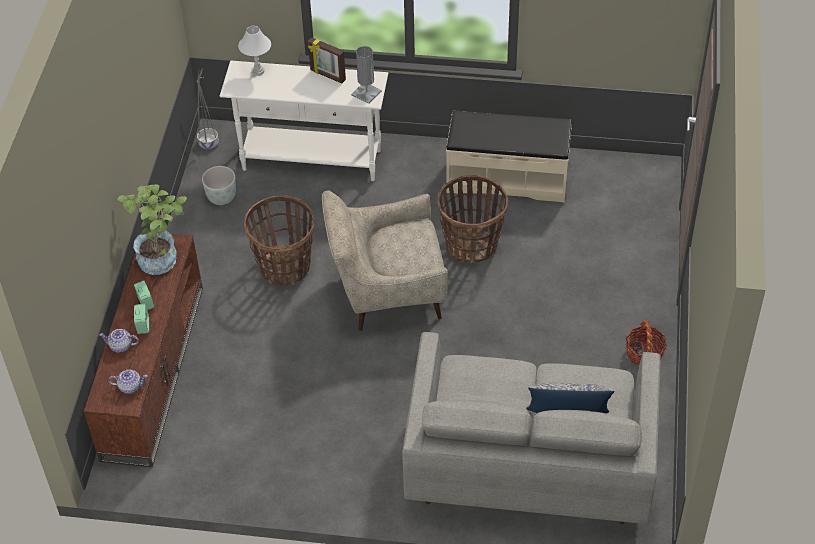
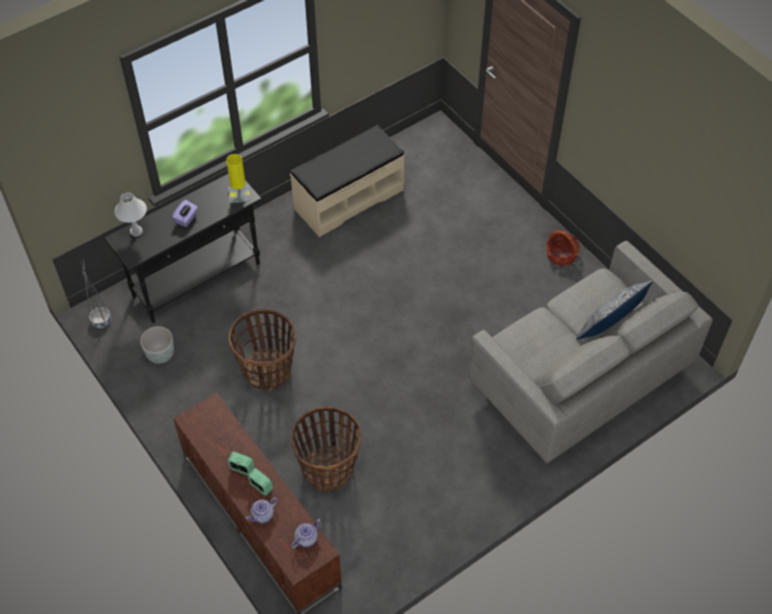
camera: 45 degrees left, 5 degrees up
(162, 257) = (213, 425): potted plant -> none
(305, 85) = (186, 219): none -> purple tissue box
(312, 160) = (197, 280): white console table -> black console table
(327, 75) = (195, 200): picture frame -> none
(366, 93) = (239, 194): grey table lamp -> yellow table lamp
(386, 292) = (359, 336): beige armchair -> none
(471, 245) = (377, 262): basket -> basket (328, 468)

